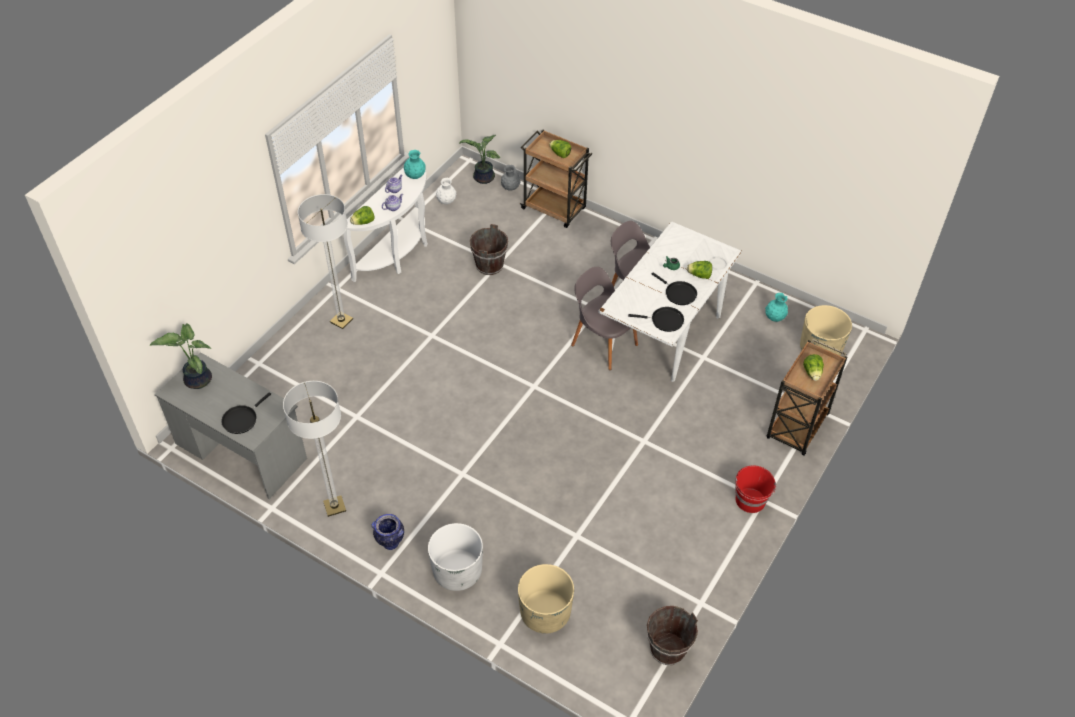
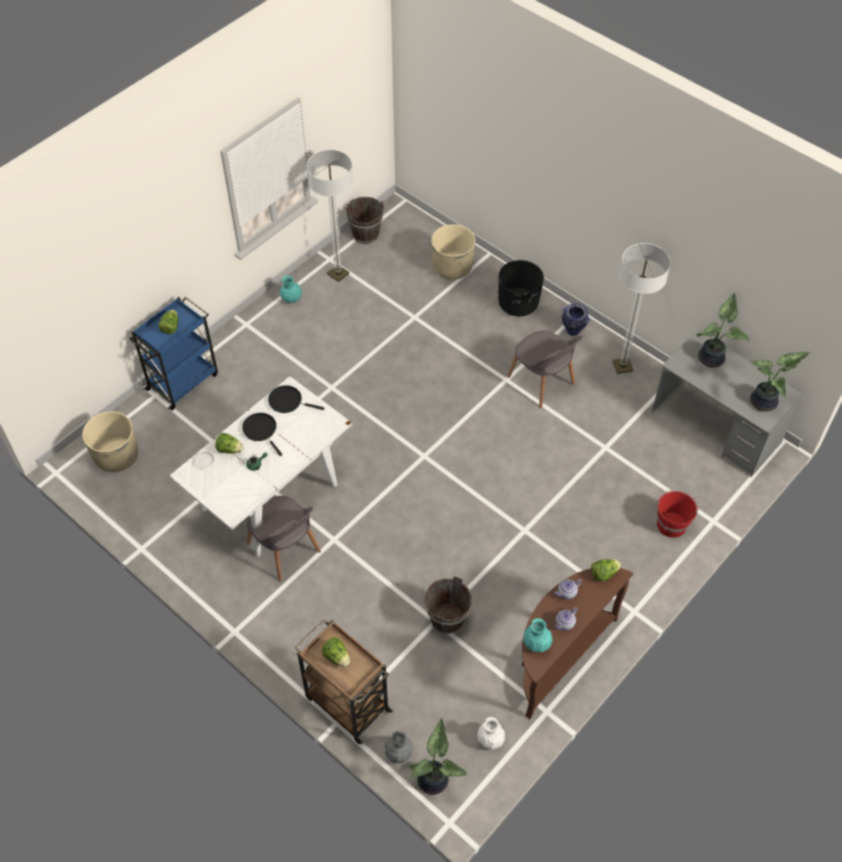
camera: 170 degrees left, 5 degrees up
(242, 419) = (712, 358): black frying pan -> potted plant
(341, 321) = (626, 563): floor lamp -> floor lamp (338, 274)
(398, 253) = (559, 656): white console table -> brown console table
(457, 571) = (518, 303): white planter -> black planter
(603, 343) = (340, 494): grey chair -> grey chair (542, 382)
(750, 500) = (257, 325): red bucket -> red bucket (671, 524)
(774, 317) = (143, 500): turquoise vase -> turquoise vase (291, 299)
(797, 427) = (183, 381): brown cart -> blue cart

